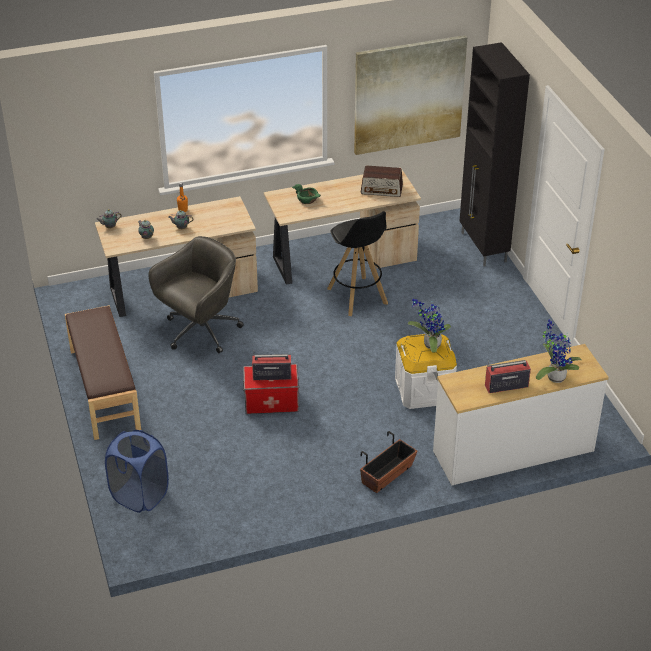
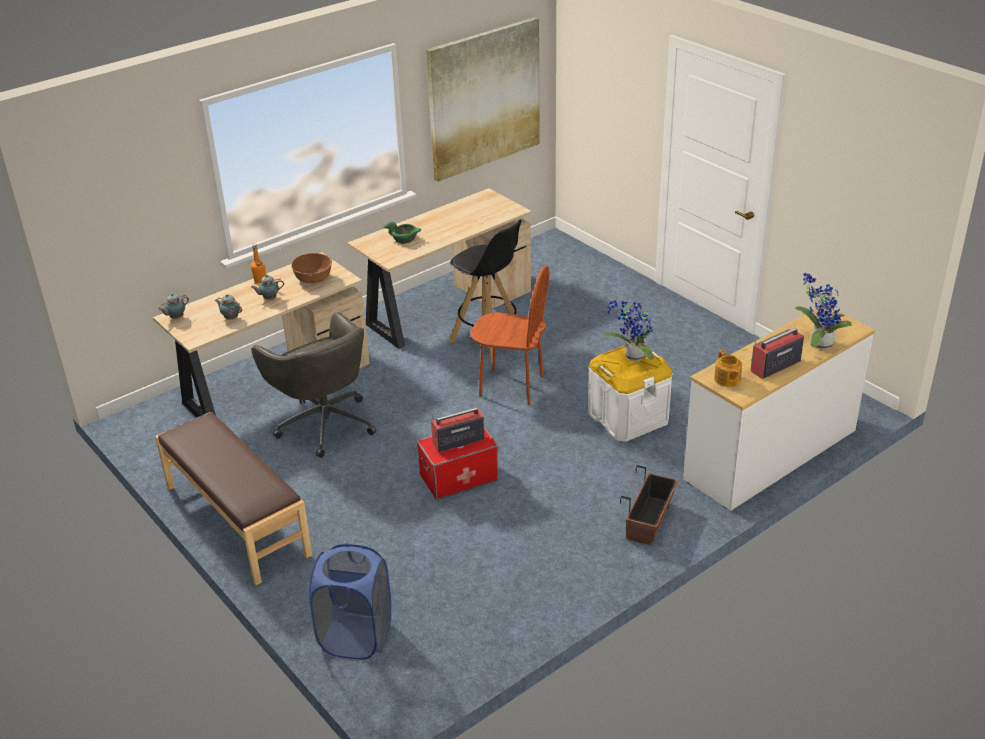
camera: 20 degrees left, 5 degrees down
(200, 332) = (324, 423): grey office chair -> grey office chair turned 120 degrees clockwise
(221, 219) = (313, 279): none -> brown bowl
(352, 339) = (511, 386): none -> brown chair
(382, 189) = (482, 212): radio -> none
(462, 386) = (727, 379): none -> teapot
(483, 248) = (594, 263): black cabinet -> none

